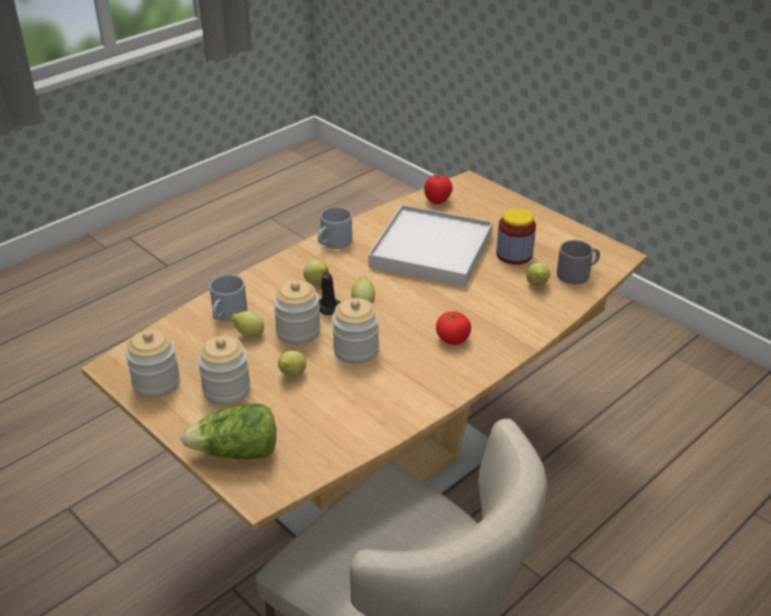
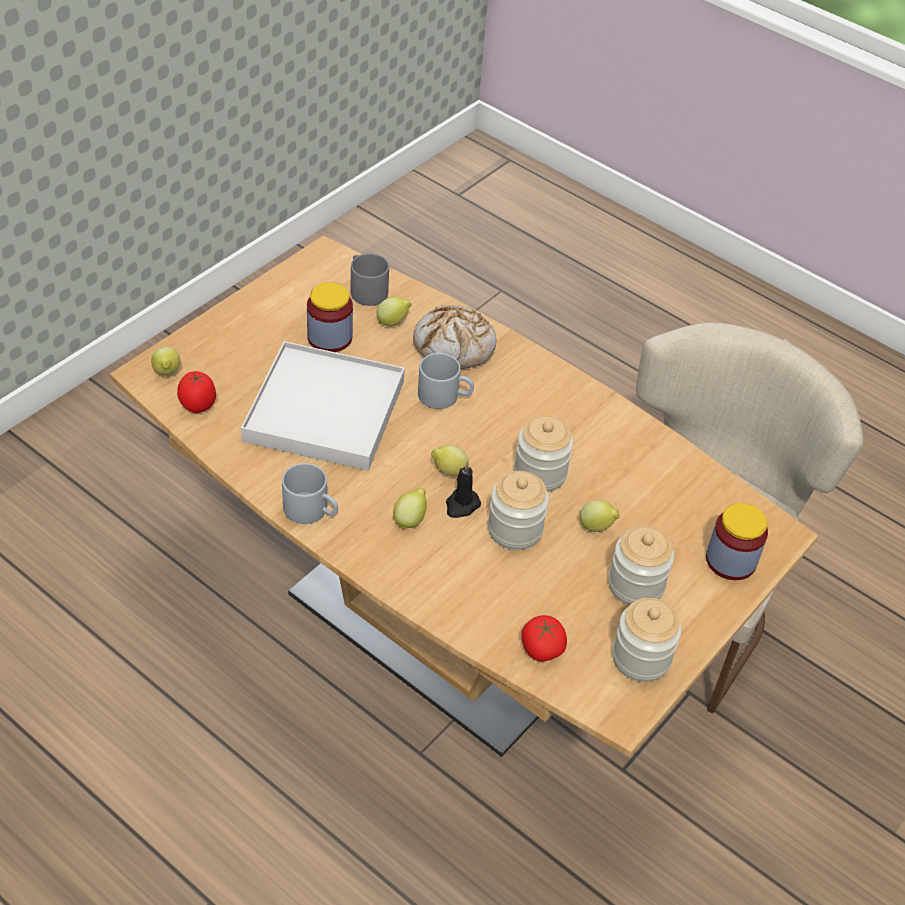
camera: 100 degrees left, 10 degrees up
(227, 315) = (493, 606): grey mug -> grey mug (445, 396)
(237, 452) = (730, 560): lettuce -> jar
(249, 335) = (531, 578): lemon -> lemon (167, 374)
(452, 339) = (504, 392): tomato -> tomato (541, 649)
(510, 316) = (454, 346): none -> bread

